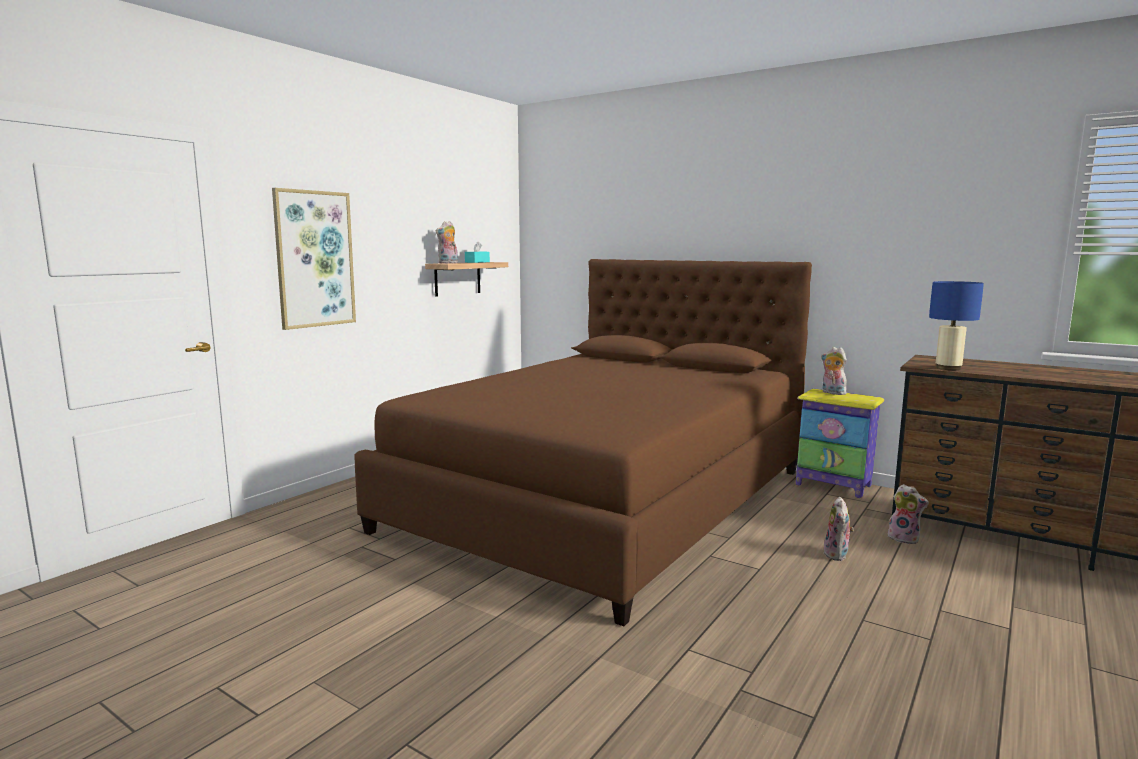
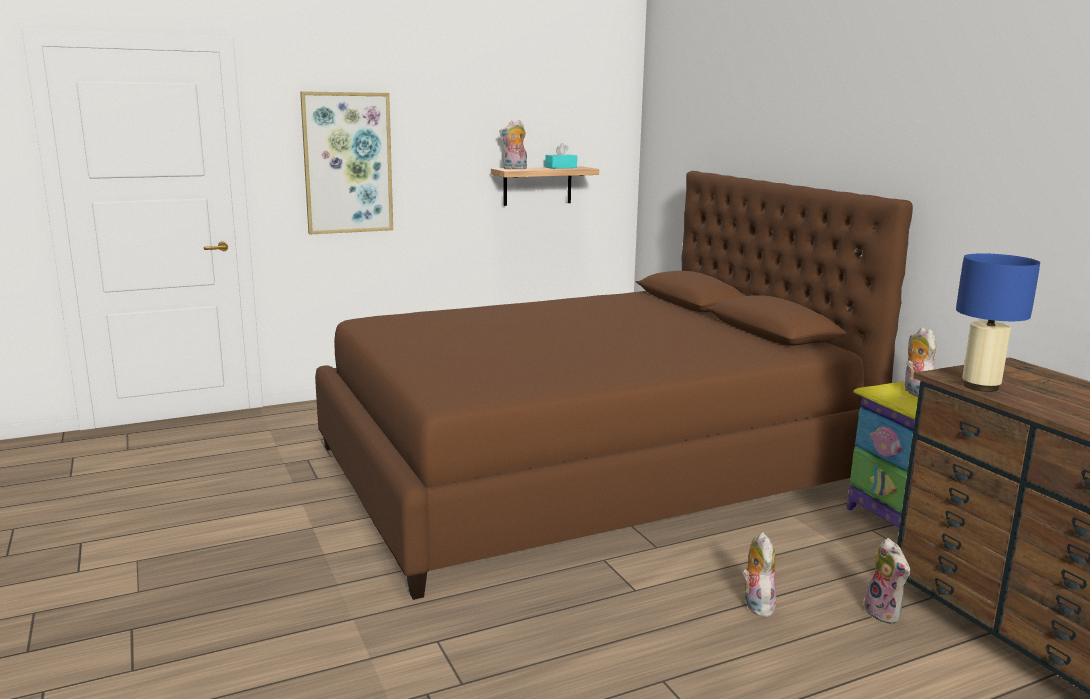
camera: 30 degrees right, 5 degrees up
(837, 555) = (756, 605): plush toy -> plush toy turned 135 degrees clockwise

